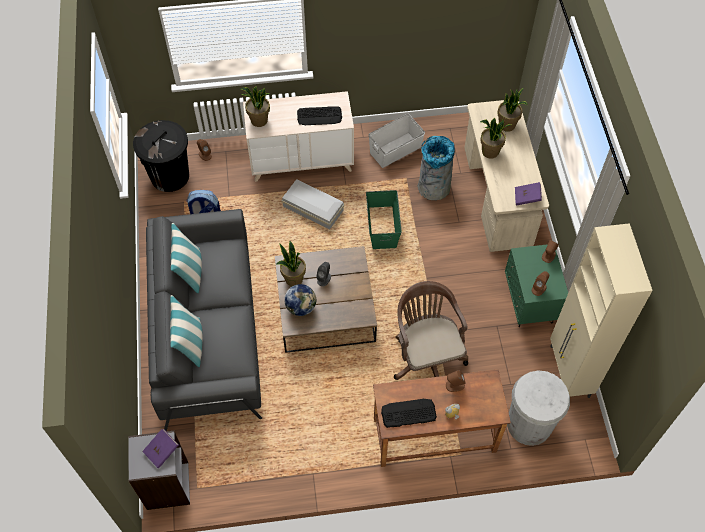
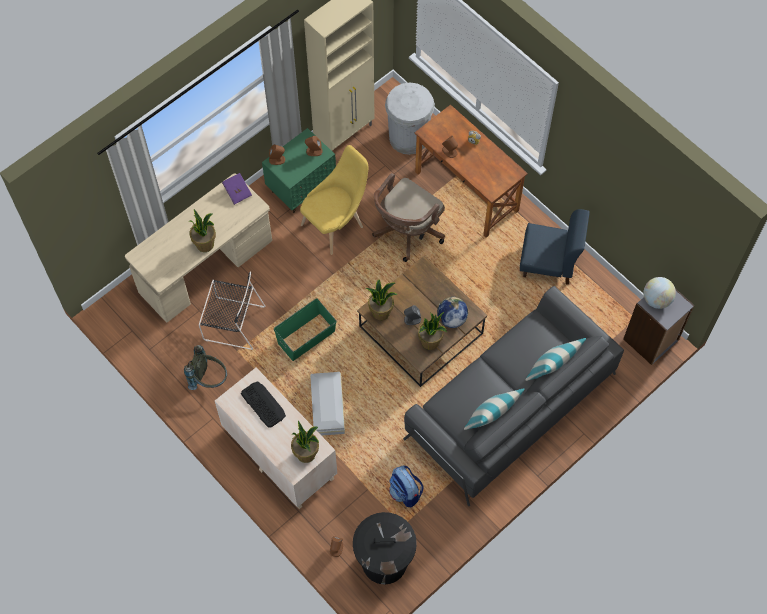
camera: 125 degrees left, 5 degrees up
(162, 451) = (656, 300): purple book -> globe
(308, 454) = (548, 263): none -> blue chair
(396, 150) = (209, 379): white storage box -> grey backpack
(408, 413) = (495, 167): keyboard -> none
(433, 187) = (232, 322): grey trash can -> black chair
(474, 308) = (336, 224): none -> yellow chair
(507, 125) = (164, 247): potted plant -> potted plant (381, 312)

